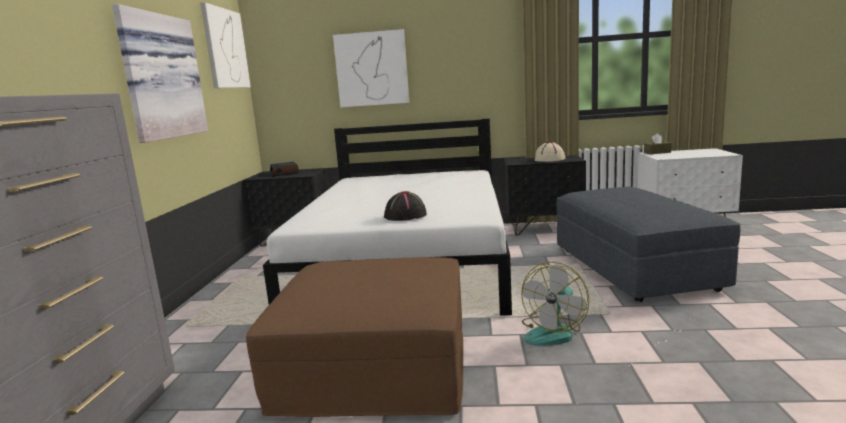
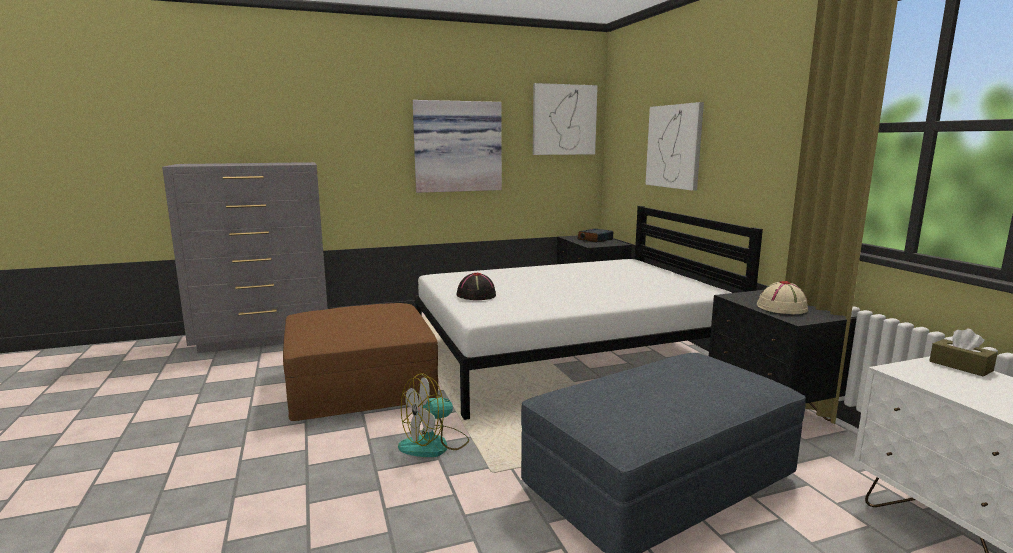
camera: 65 degrees right, 0 degrees up
(553, 332) = (434, 444): fan -> fan turned 45 degrees counterclockwise

